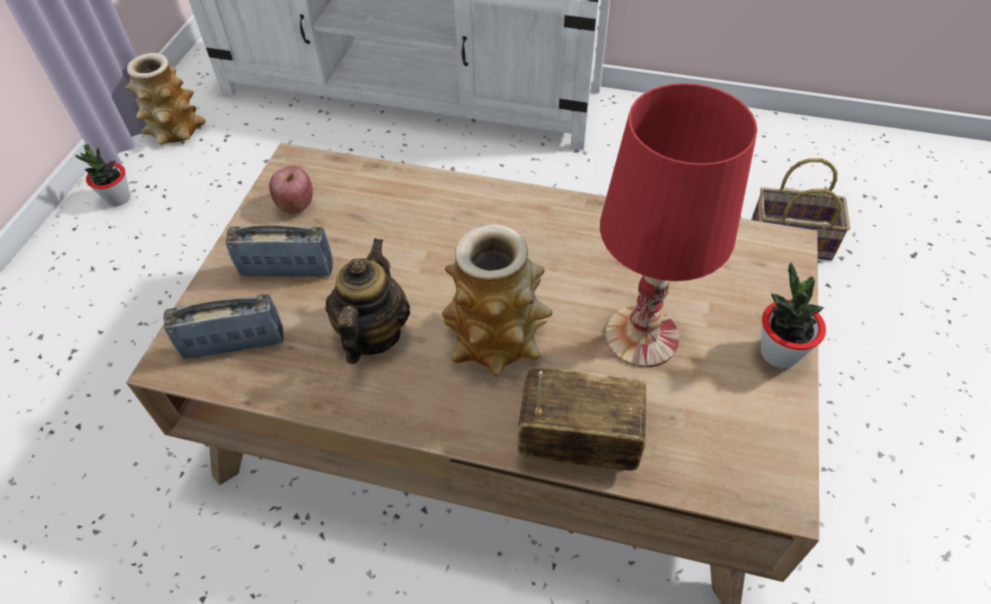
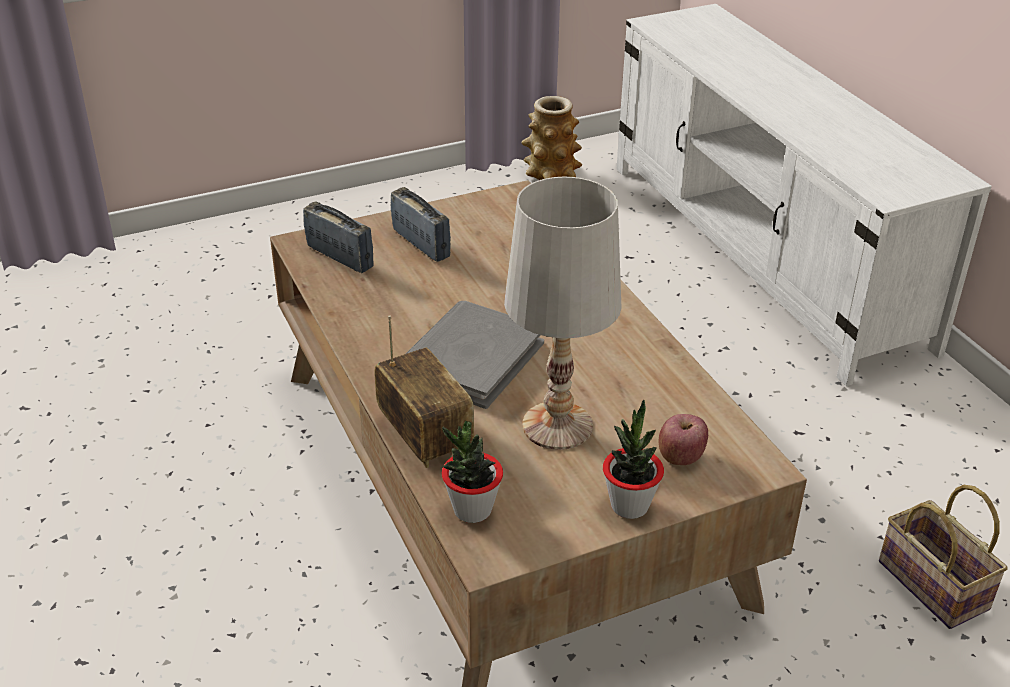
camera: 50 degrees right, 15 degrees down
(118, 198) = (458, 192): potted plant -> potted plant (472, 510)
(296, 204) = (480, 216): apple -> apple (681, 456)
(372, 334) = (411, 305): teapot -> none
(497, 339) = (471, 359): vase -> grey book
(642, 337) = (557, 426): red table lamp -> white table lamp

